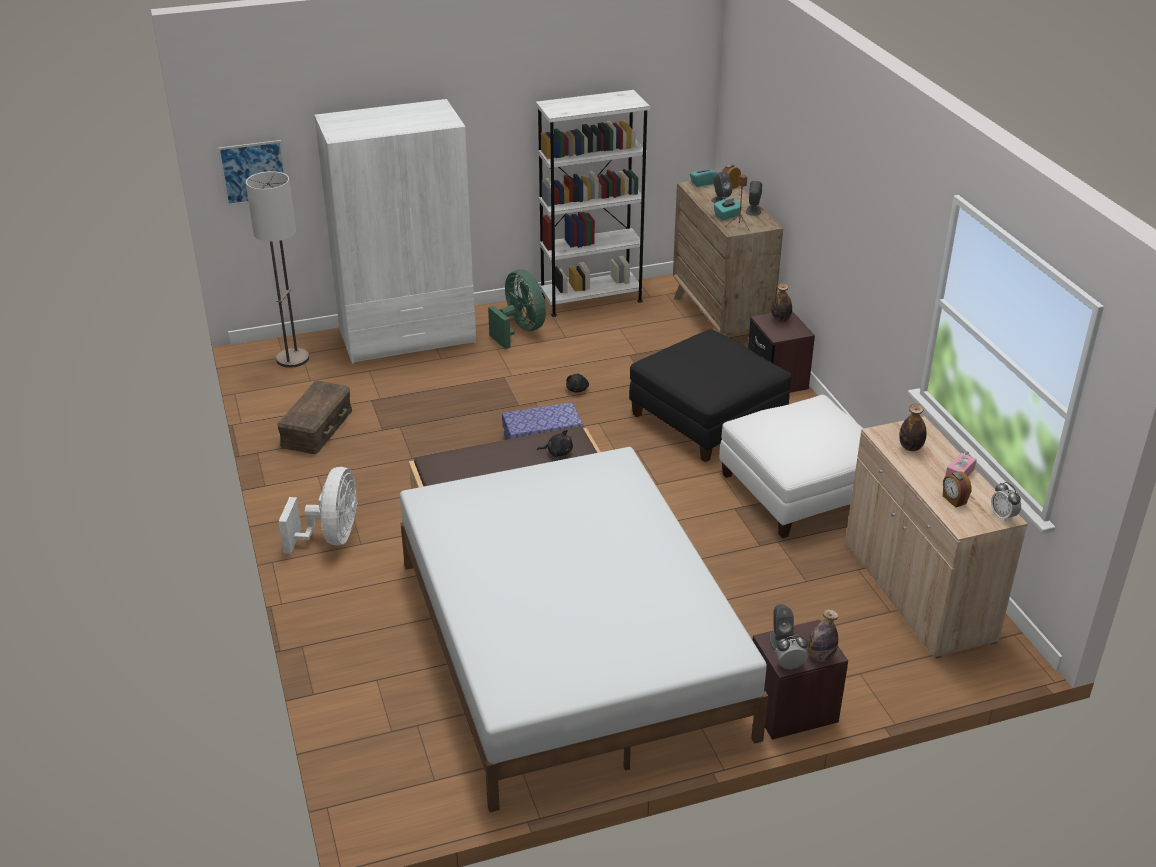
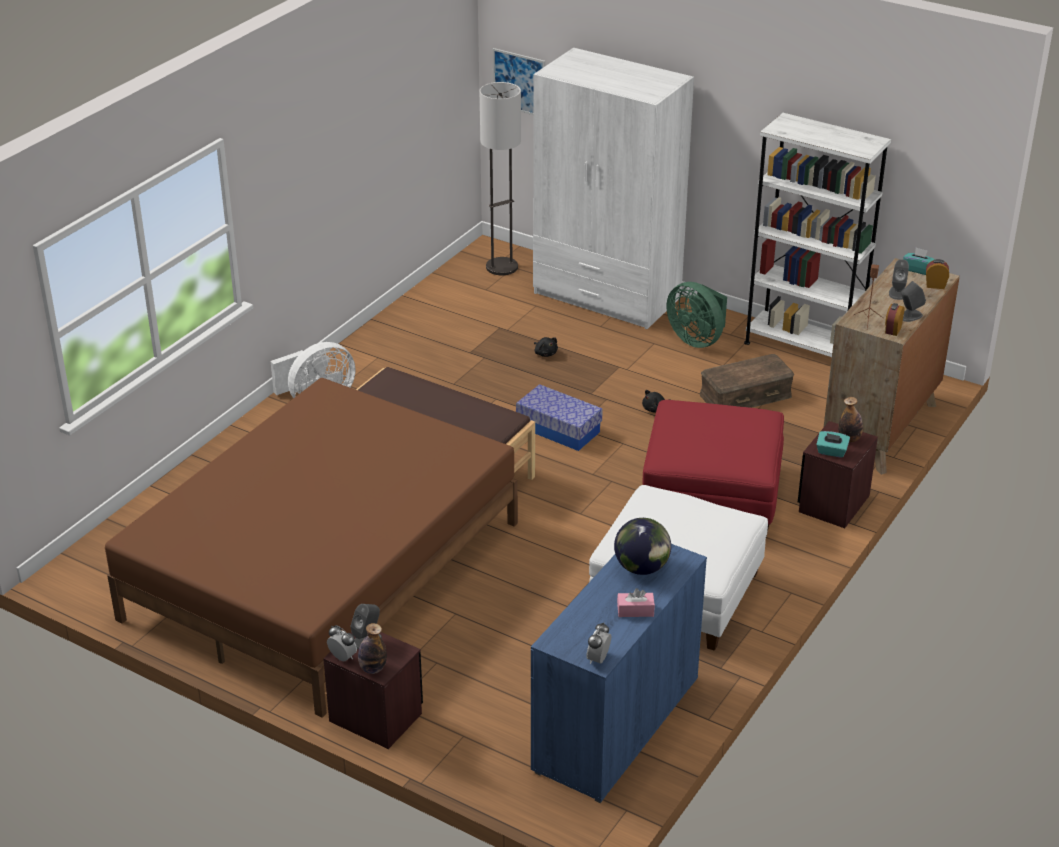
camera: 50 degrees right, 0 degrees up
(316, 428) = (432, 324): brown storage box -> brown storage box (745, 395)
(519, 330) = (697, 339): green fan -> green fan turned 120 degrees clockwise
(558, 452) = (476, 423): black plush toy -> black plush toy (545, 353)
(569, 647) = (322, 570): white bed -> brown bed
(707, 418) = (712, 494): black ottoman -> red ottoman
(727, 216) = (875, 307): turquoise tissue box -> turquoise tissue box (831, 452)
(910, 447) = (642, 568): bottle -> globe
(917, 592) = (616, 724): beige cabinet -> blue cabinet
(953, 500) = (588, 622): alarm clock -> alarm clock (892, 330)

